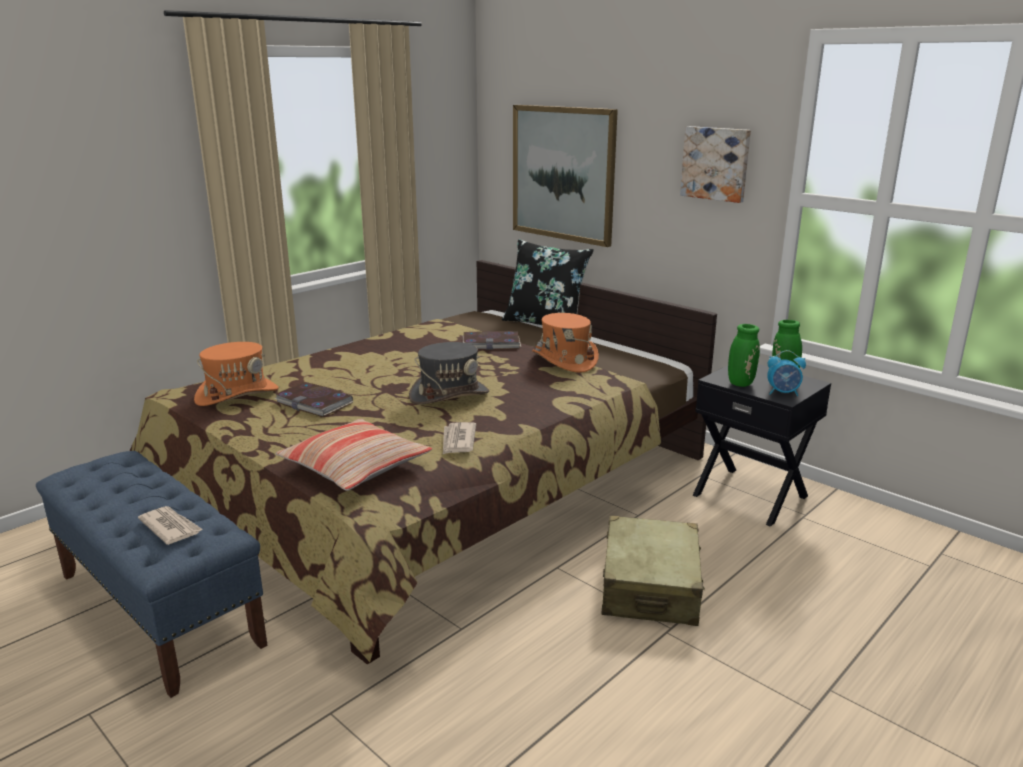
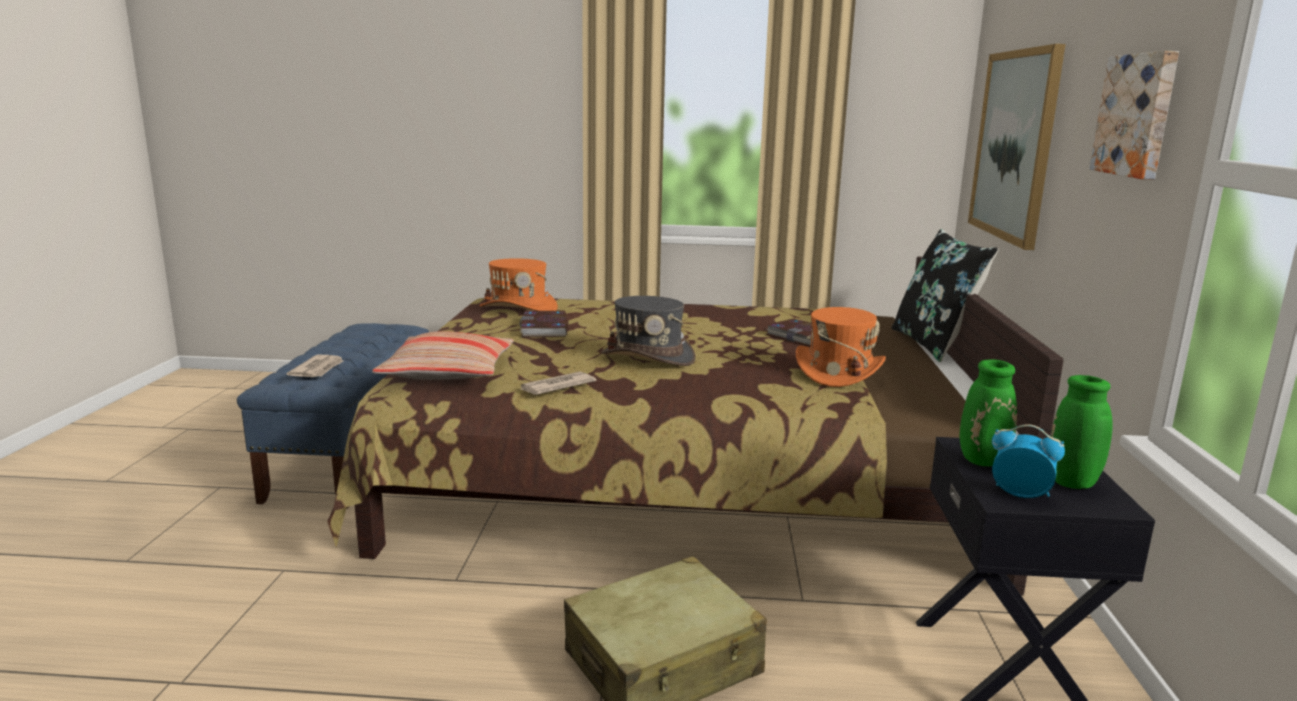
camera: 50 degrees right, 5 degrees down
(783, 393) = (1020, 494): alarm clock -> alarm clock turned 150 degrees clockwise

